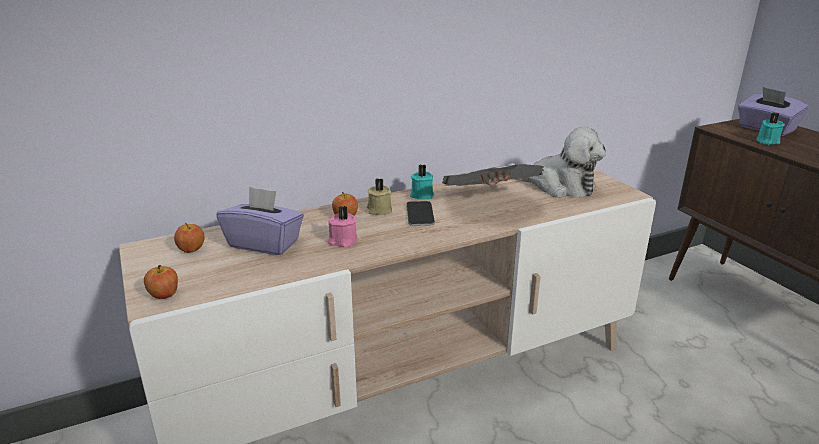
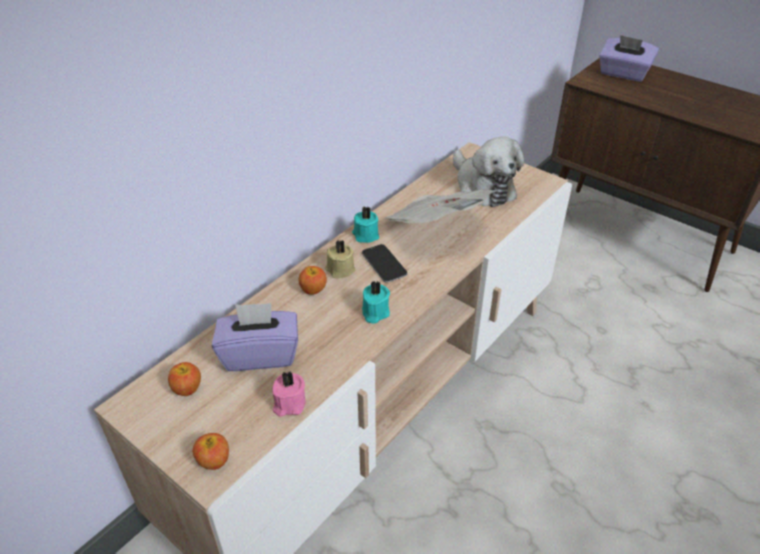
camera: 25 degrees left, 15 degrees up
(342, 241) = (336, 325): pink candle -> pink candle (289, 404)
(558, 186) = (482, 187): plush toy -> plush toy turned 60 degrees clockwise
(766, 142) = (633, 92): turquoise candle -> turquoise candle (374, 313)

